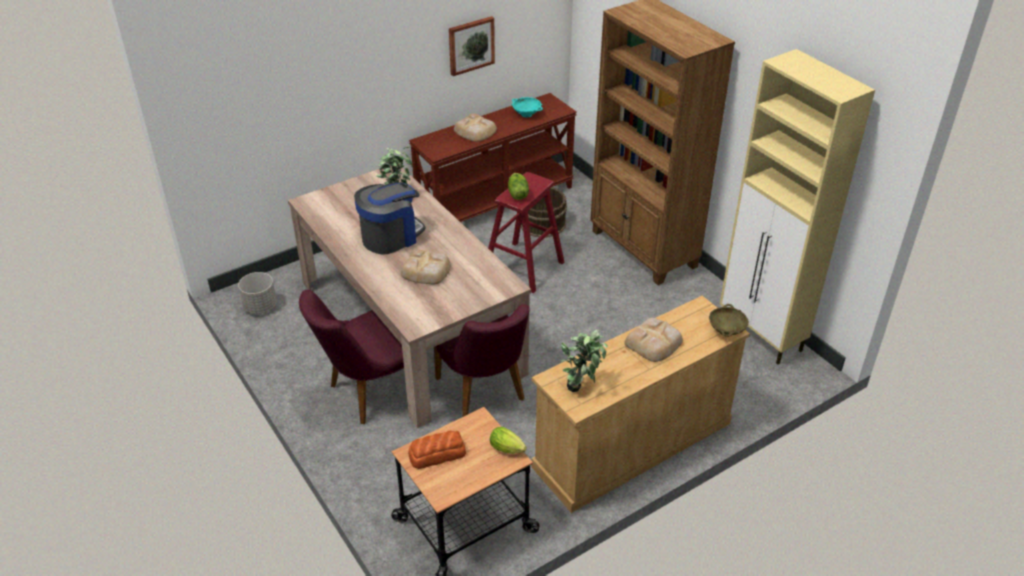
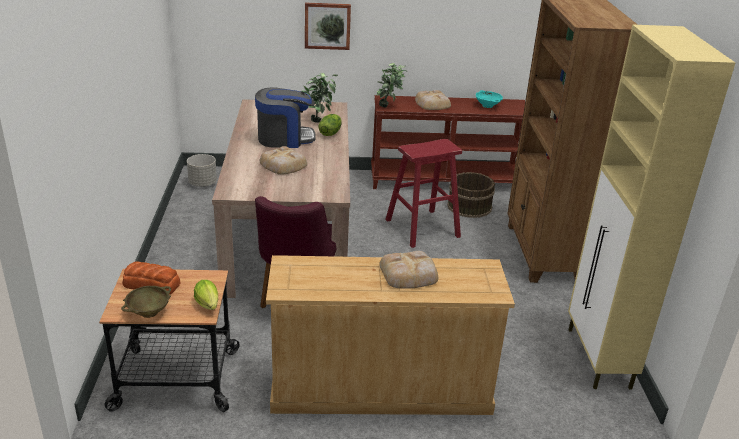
camera: 30 degrees right, 10 degrees down
(367, 394) = (210, 261): purple chair -> none
(471, 45) = (448, 26): picture -> picture (327, 25)
(517, 194) = (420, 148): lettuce -> lettuce (330, 133)
(581, 386) = (304, 277): potted plant -> potted plant (389, 107)
(726, 331) = (491, 293): beige bowl -> beige bowl (148, 312)

